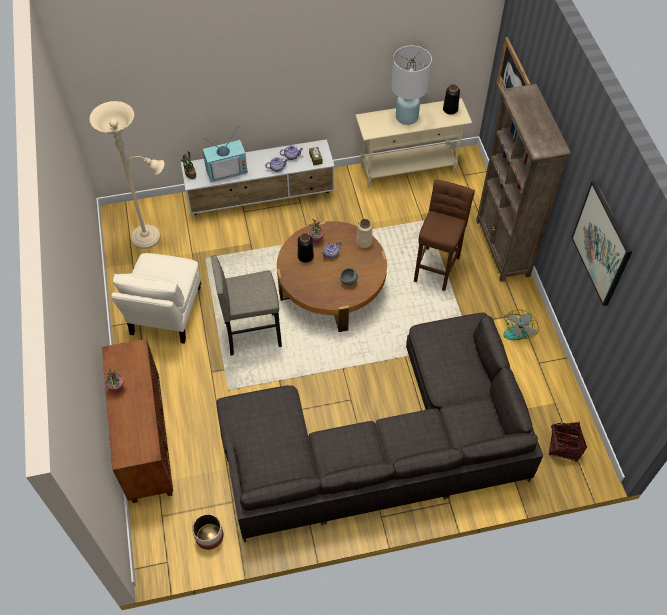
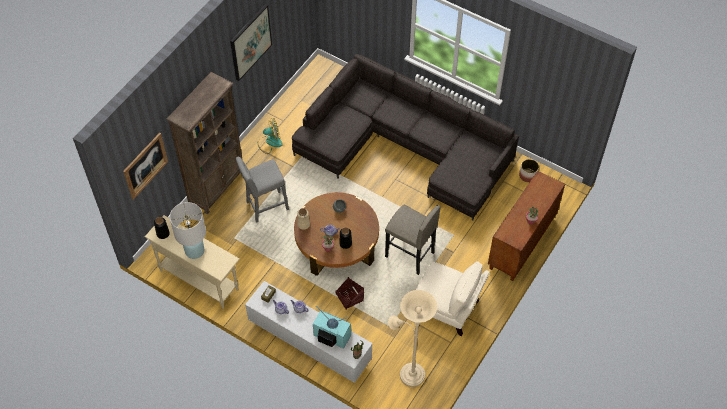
camera: 135 degrees left, 0 degrees up
(165, 313) = (447, 309): beige armchair -> beige armchair turned 60 degrees clockwise
(437, 266) = (265, 207): brown stool -> grey stool
(564, 446) = (322, 82): basket -> basket (349, 298)

